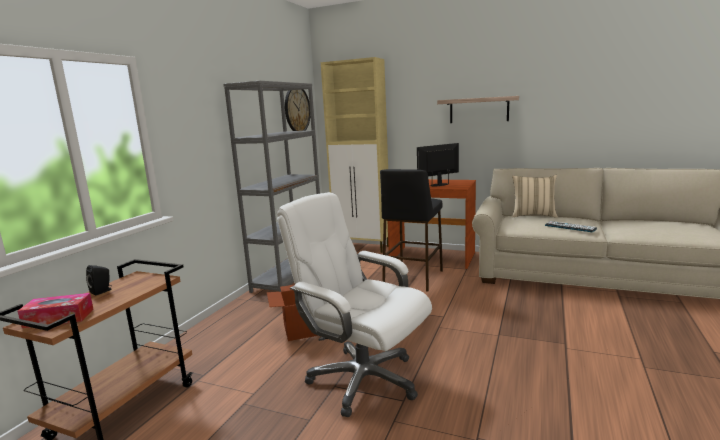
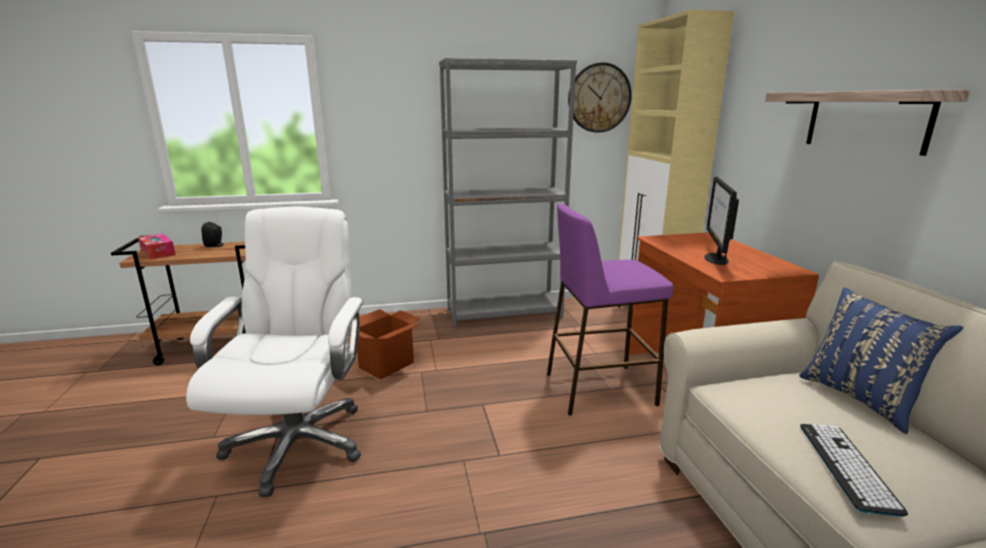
camera: 55 degrees right, 5 degrees up
(413, 278) = (599, 389): black stool -> purple stool
(439, 185) = (715, 259): monitor -> monitor turned 105 degrees counterclockwise
(533, 215) = (861, 398): beige pillow -> blue pillow

